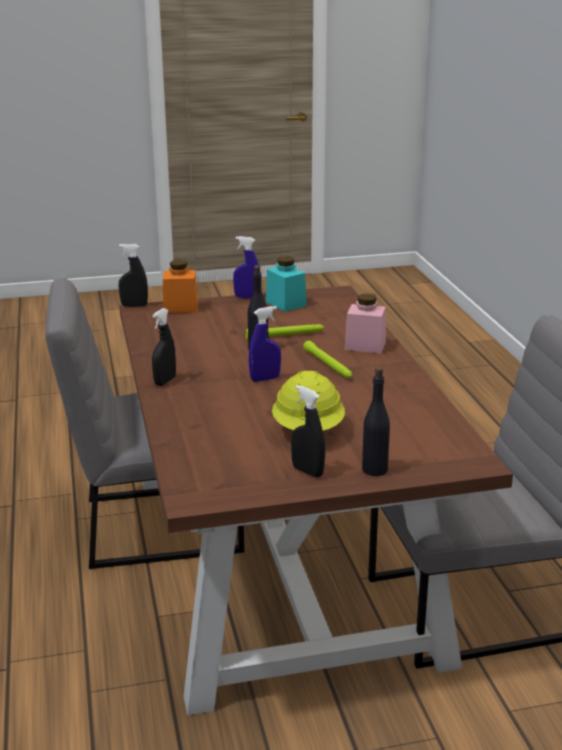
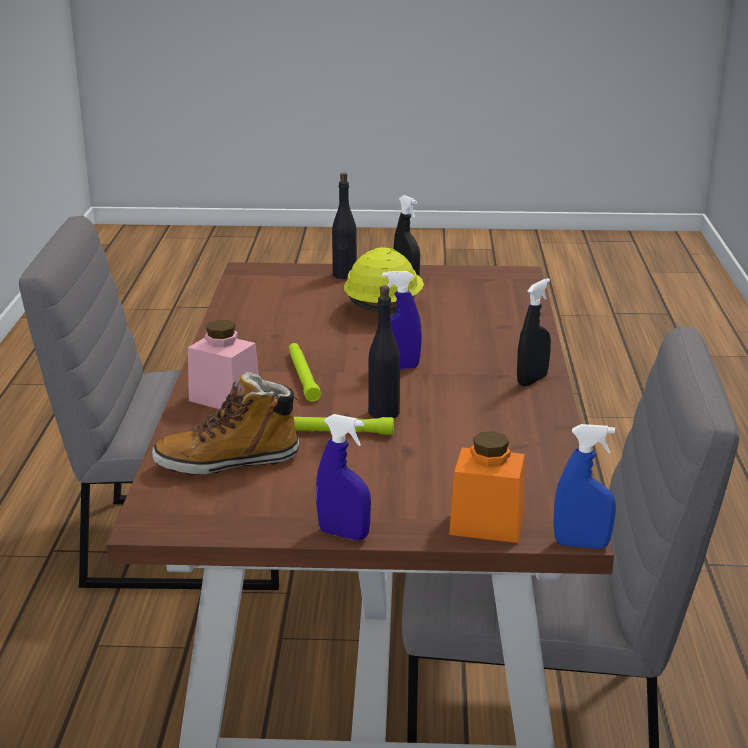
camera: 165 degrees left, 0 degrees up
(134, 305) = (581, 544): black spray bottle -> blue spray bottle
(285, 304) = (279, 504): turquoise jar -> none
(328, 316) = (228, 461): none -> boot

